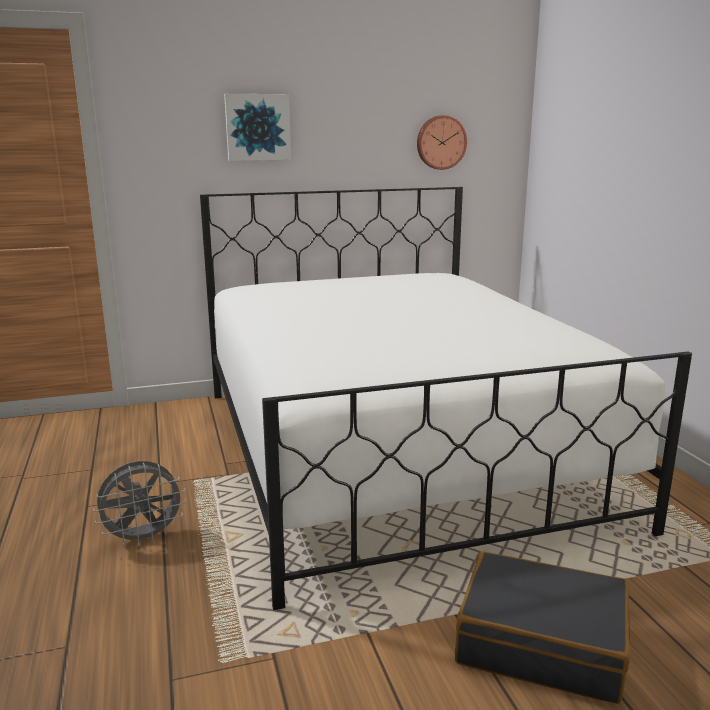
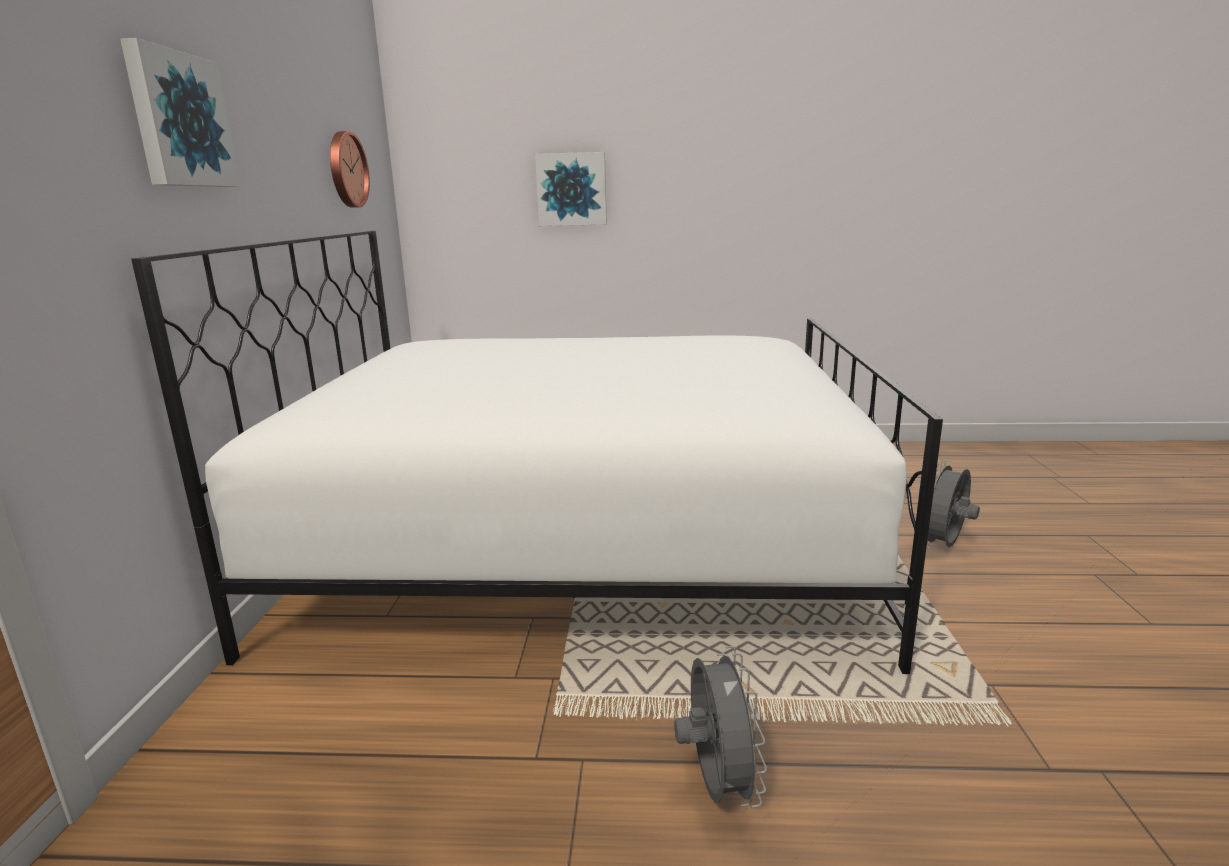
camera: 70 degrees left, 0 degrees up
(541, 643) = (943, 546): black suitcase -> grey fan
(620, 165) = (572, 189): none -> picture

